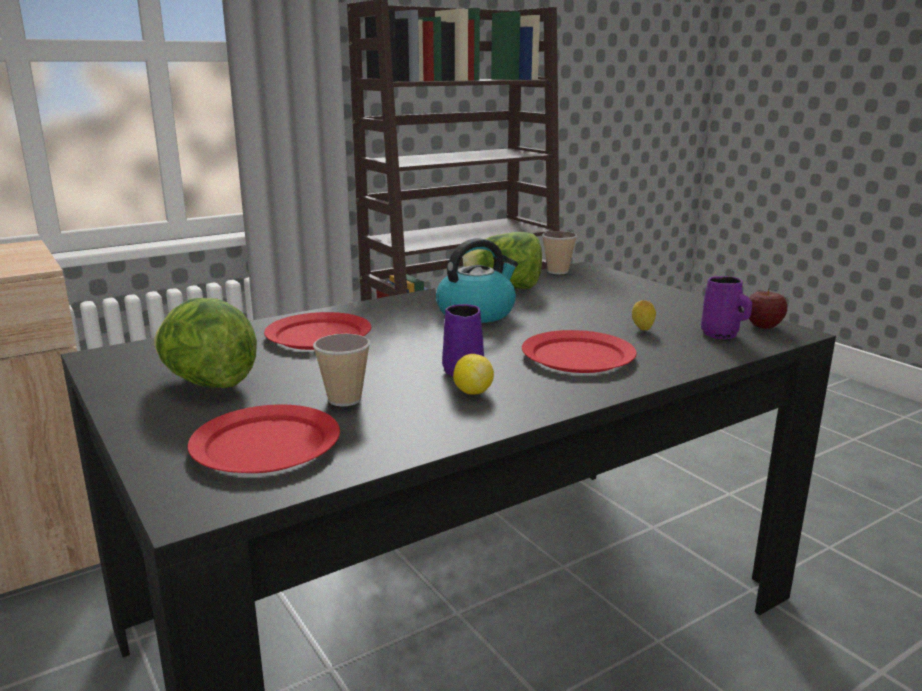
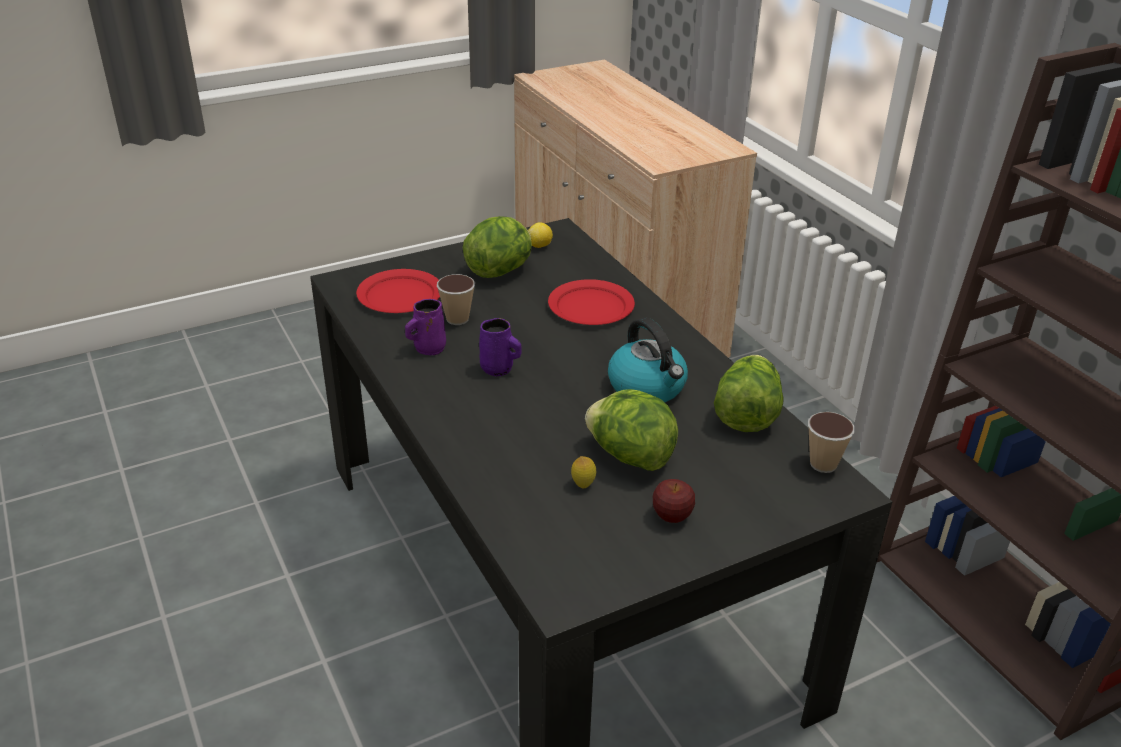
camera: 95 degrees right, 15 degrees up
(473, 392) = (454, 370): lemon -> lemon (540, 246)
(578, 357) = (515, 430): red plate -> none
(588, 317) = (630, 456): none -> lettuce
(721, 335) = (559, 538): purple mug -> purple mug (428, 348)
(763, 326) = (584, 583): apple -> apple (671, 516)

